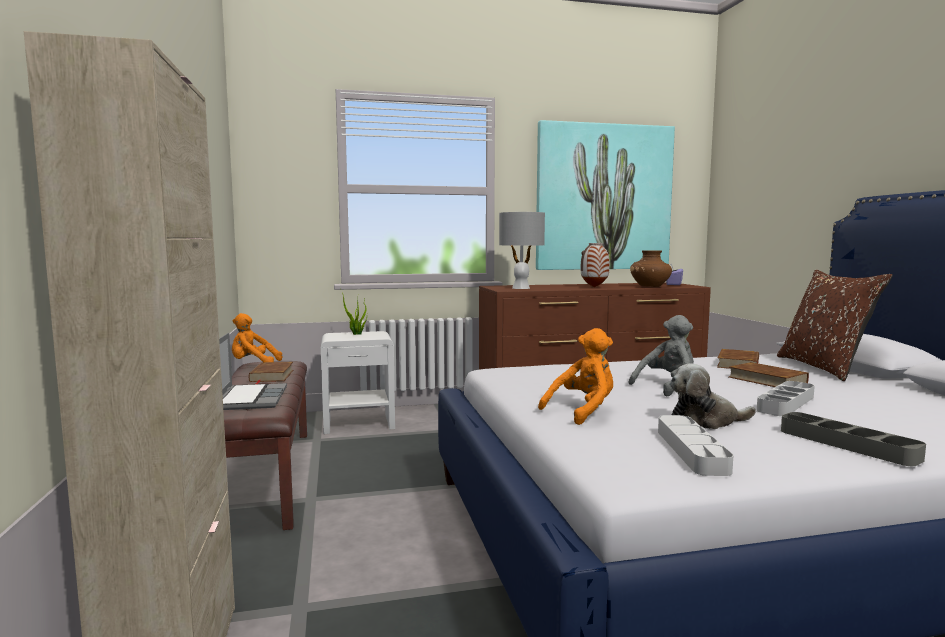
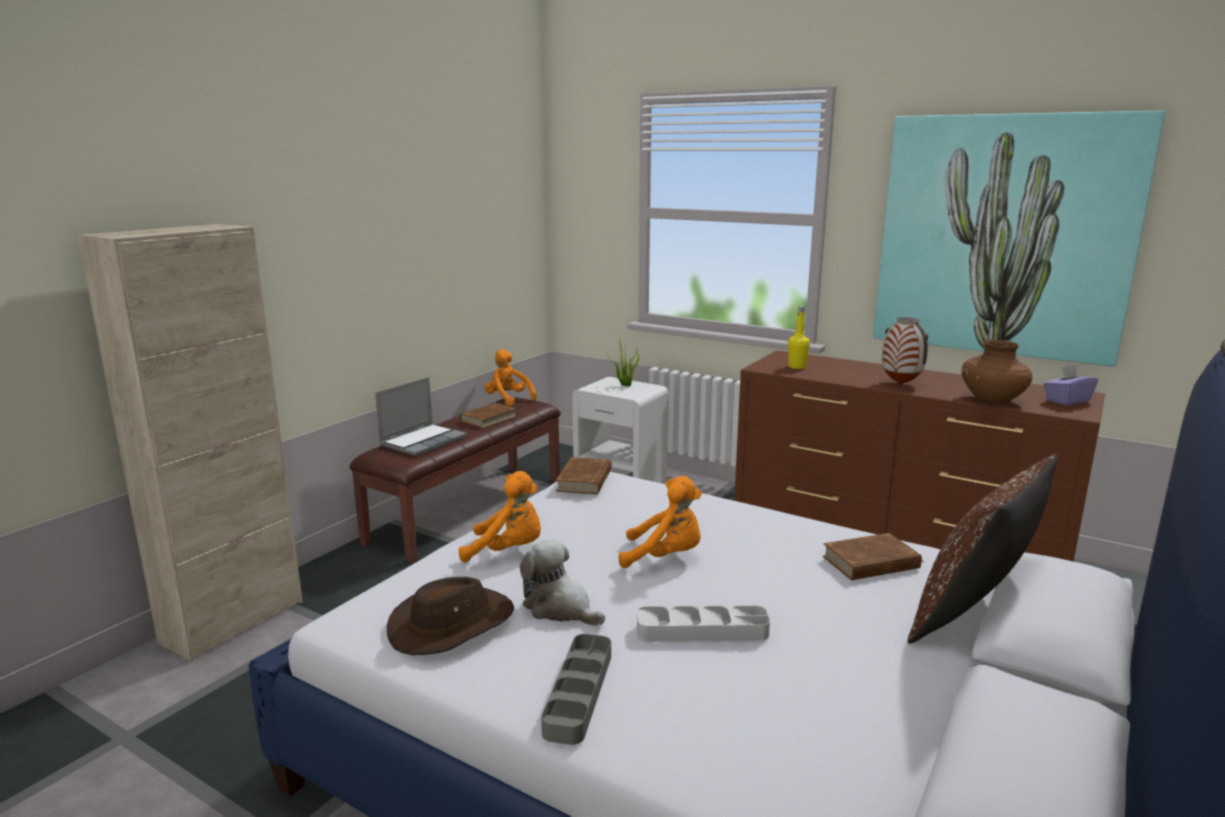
camera: 45 degrees right, 10 degrees up
(521, 288) = (797, 367): grey table lamp -> yellow bottle
(667, 386) = (665, 557): grey plush toy -> orange plush toy
(691, 450) = (451, 624): grey tray -> brown hat
(767, 380) = (803, 597): brown book -> brown book (585, 480)

